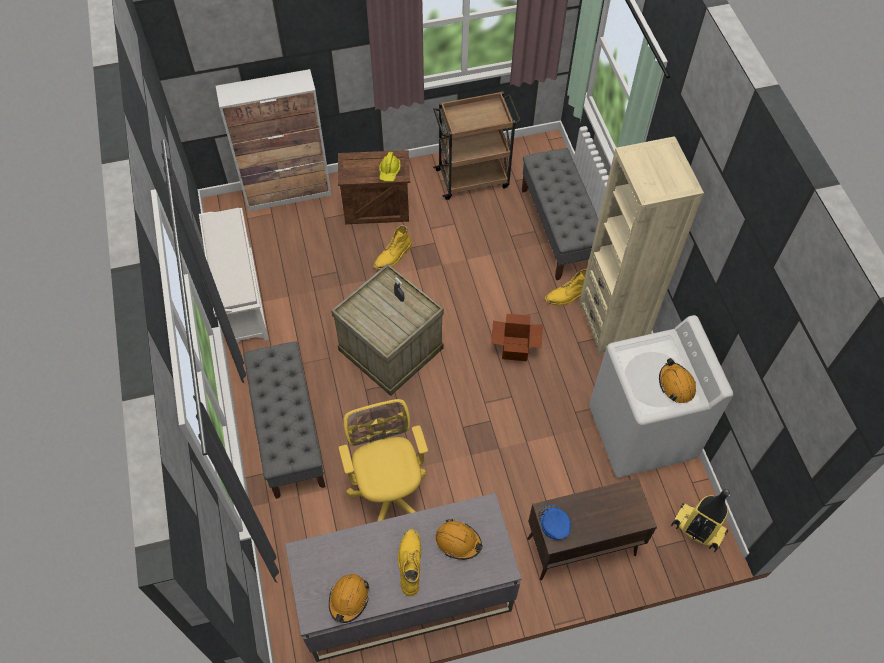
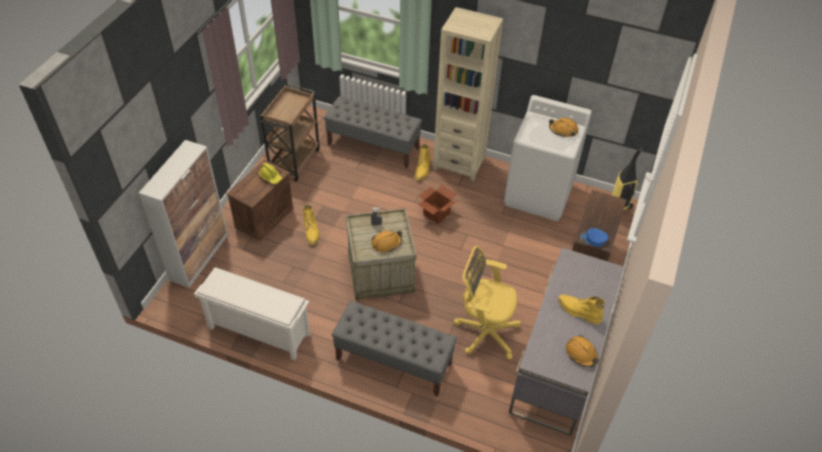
camera: 55 degrees left, 10 degrees down
(458, 541) = (580, 281): orange hard hat -> orange hard hat (386, 243)

